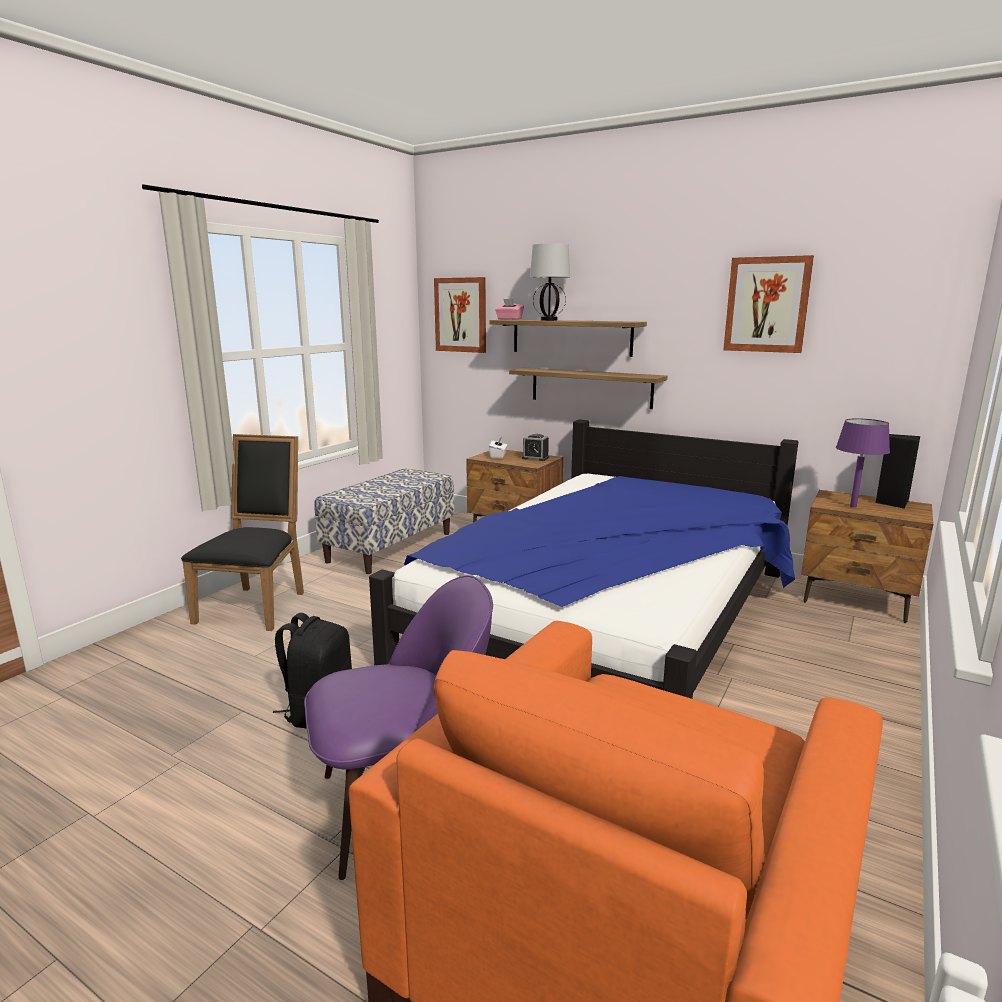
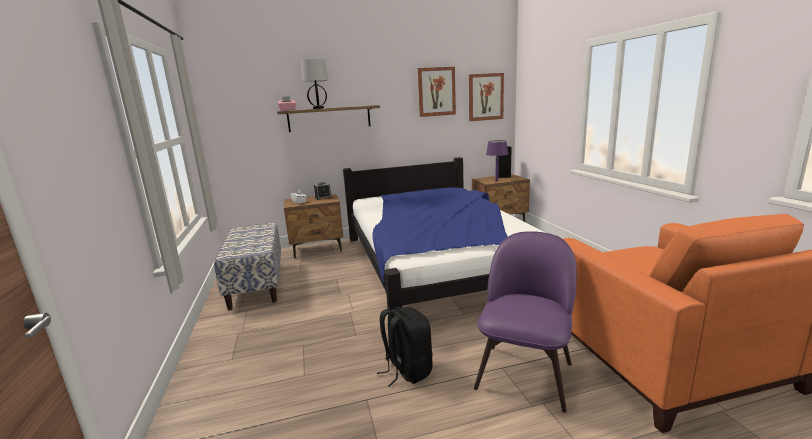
camera: 45 degrees left, 0 degrees up
(257, 605) = (235, 353): black chair -> none
(461, 315) = (239, 111): picture -> picture (485, 97)
(591, 387) = (347, 147): shelf -> none

